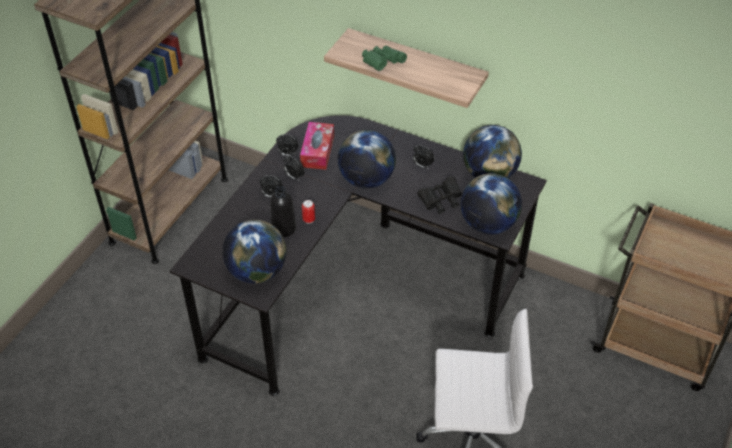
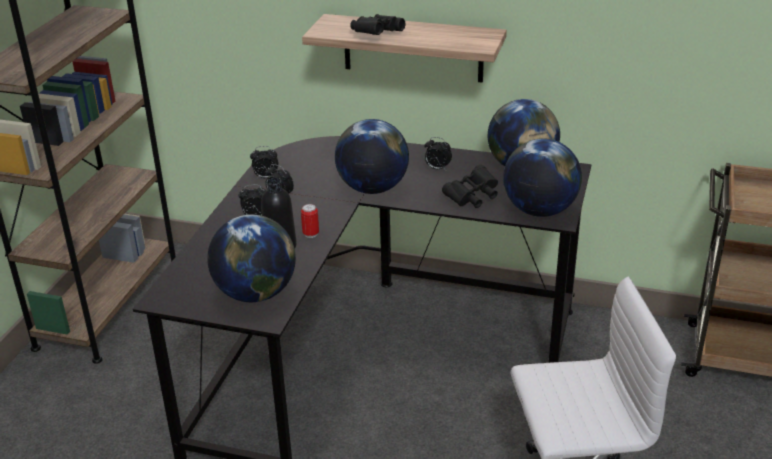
camera: 10 degrees left, 15 degrees down
(317, 151) = (303, 170): tissue box -> none
(382, 64) = (376, 35): green binoculars -> black binoculars

